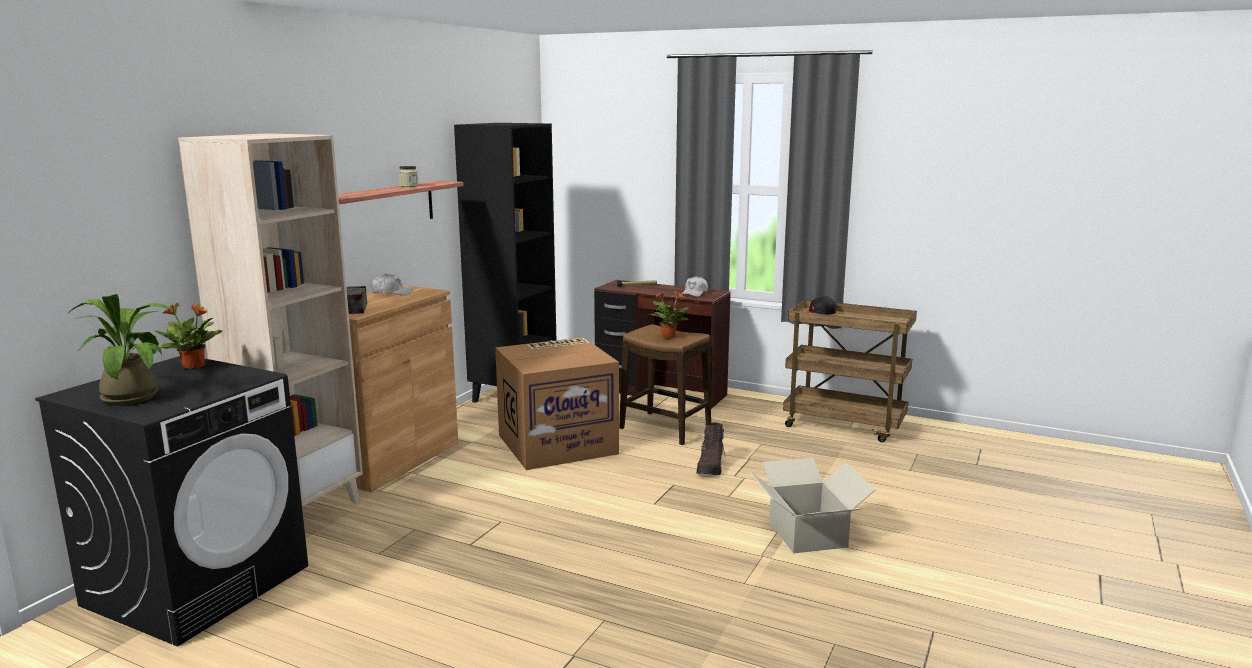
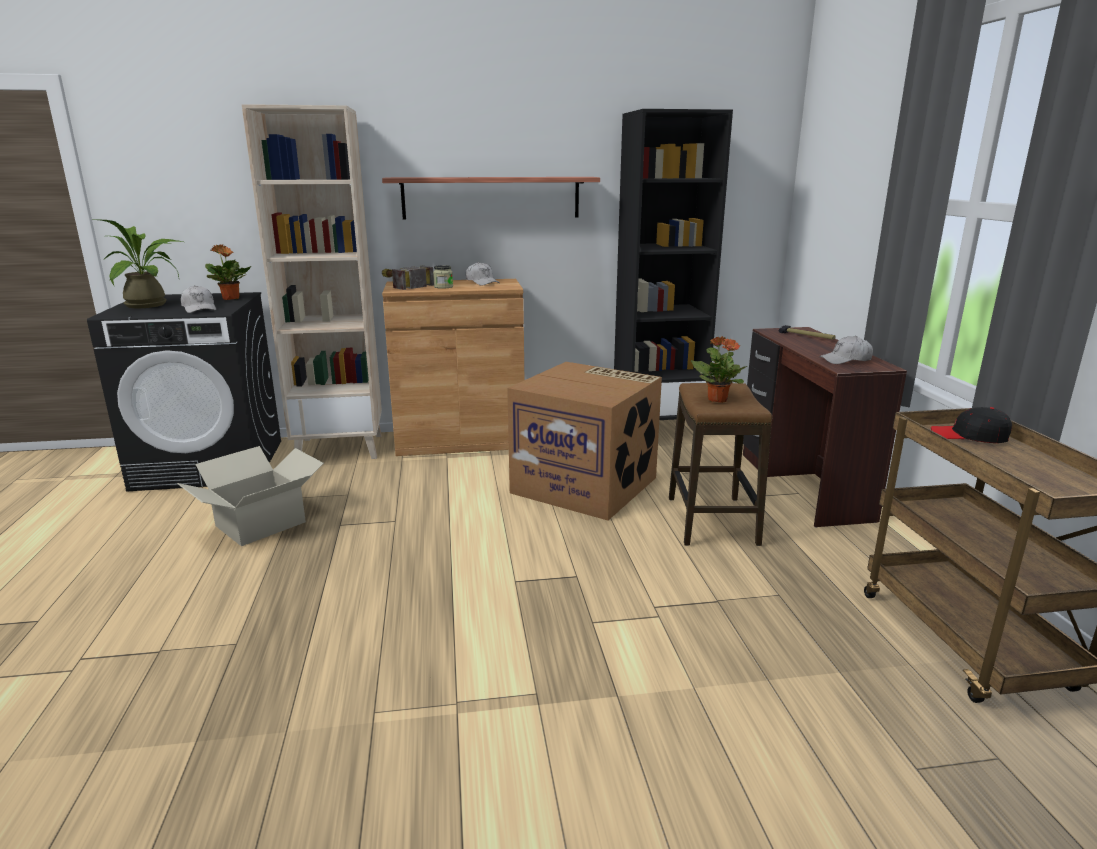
camera: 55 degrees right, 5 degrees up
(219, 381) = (199, 308): none -> white cap
(409, 186) = (531, 176): jar -> jar (443, 287)
(710, 467) = (653, 583): brown boot -> none
(808, 534) = (555, 724): cardboard box -> cardboard box (261, 524)

